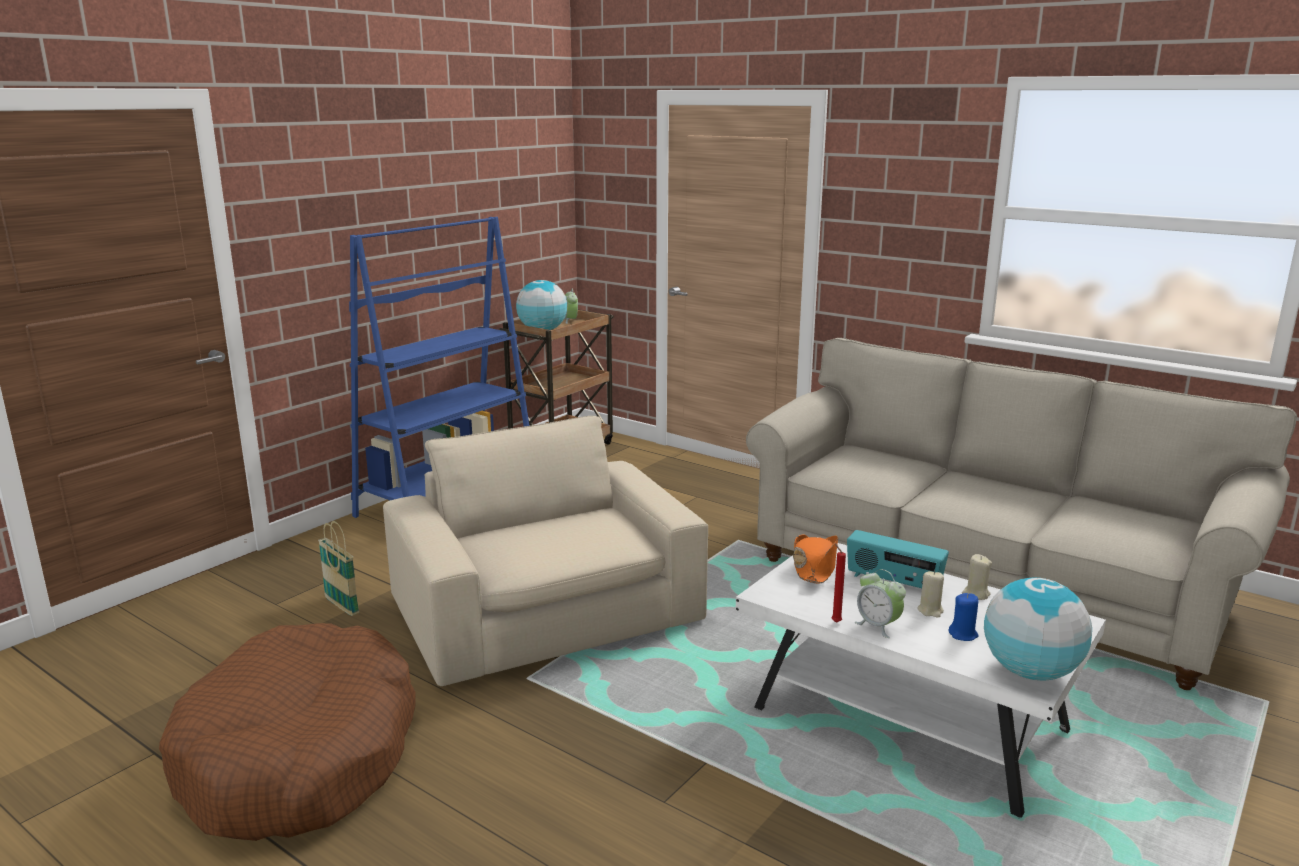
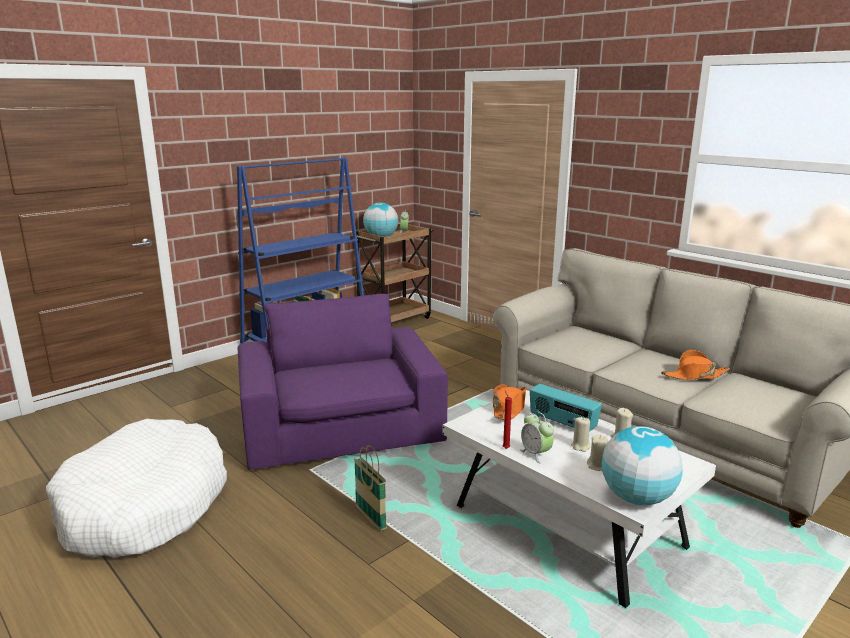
camera: 10 degrees right, 0 degrees up
(300, 757) = (144, 506): brown dog bed -> white dog bed
(342, 606) = (210, 411): basket -> basket (370, 518)
(547, 612) = (341, 427): beige armchair -> purple armchair
(963, 634) = (597, 466): blue candle -> beige candle
(1032, 503) = (694, 375): none -> orange hat

